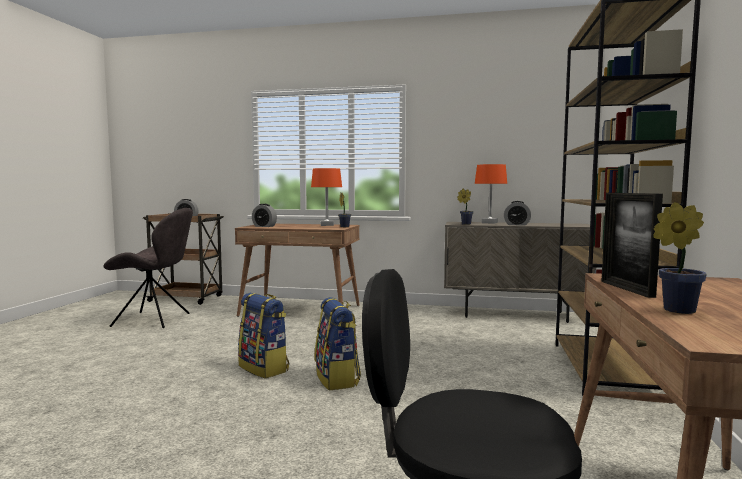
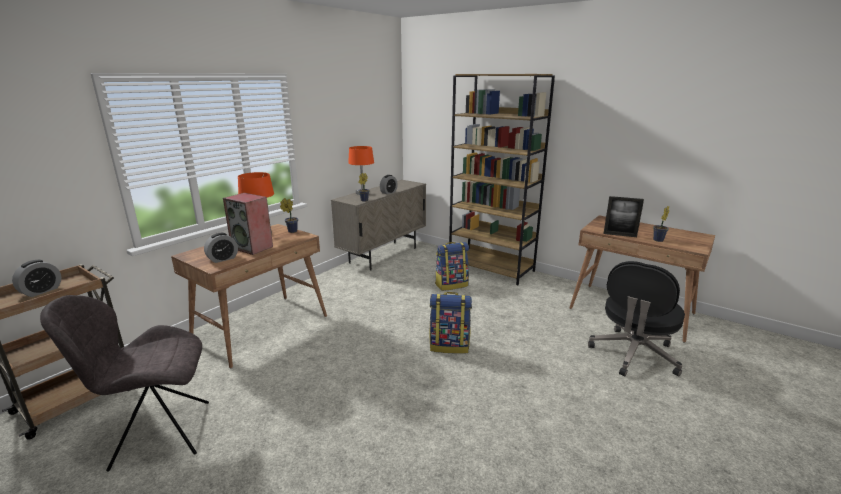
camera: 65 degrees left, 15 degrees up
(154, 320) = (158, 434): grey chair -> grey chair turned 135 degrees counterclockwise
(264, 368) = (405, 373): backpack -> backpack (451, 285)
(294, 226) = (253, 247): none -> speaker

